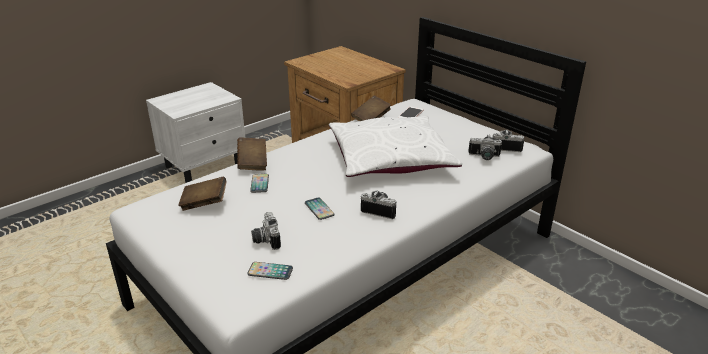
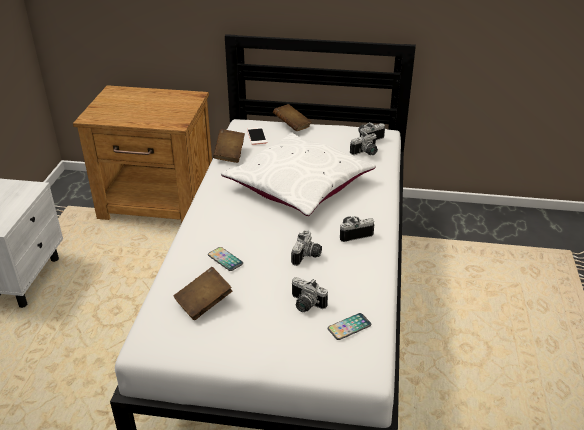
camera: 40 degrees left, 5 degrees up
(253, 163) = (187, 243): brown book -> brown book (292, 126)
(319, 209) = (307, 256): phone -> camera

